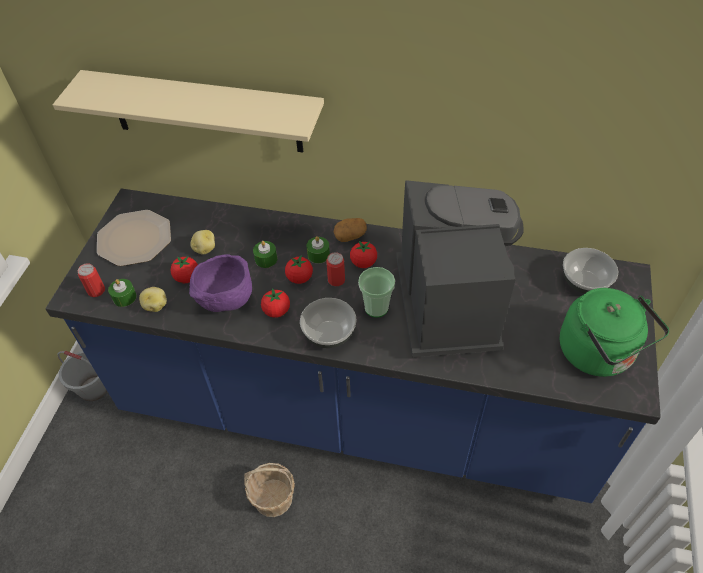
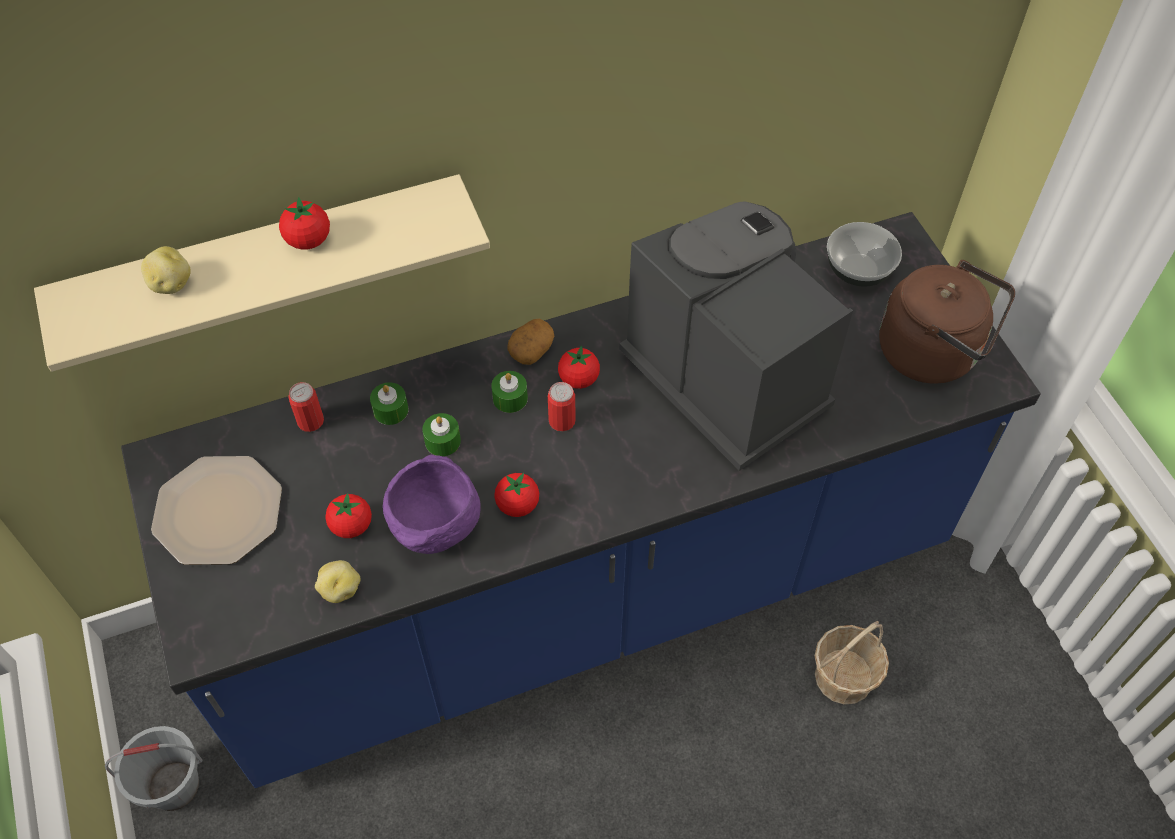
camera: 35 degrees left, 5 degrees up
(96, 290) = (229, 617): can -> can (310, 421)
(124, 297) = (282, 603): green candle -> green candle (390, 410)
(204, 249) = (341, 472): potato -> potato (170, 284)
(273, 498) = (563, 771): basket -> basket (844, 676)
(299, 278) = (511, 443): tomato -> tomato (308, 240)
(330, 333) = (611, 497): bowl -> none
(376, 308) = (642, 431): cup -> none
(599, 354) = (933, 353): green kettle -> brown kettle

